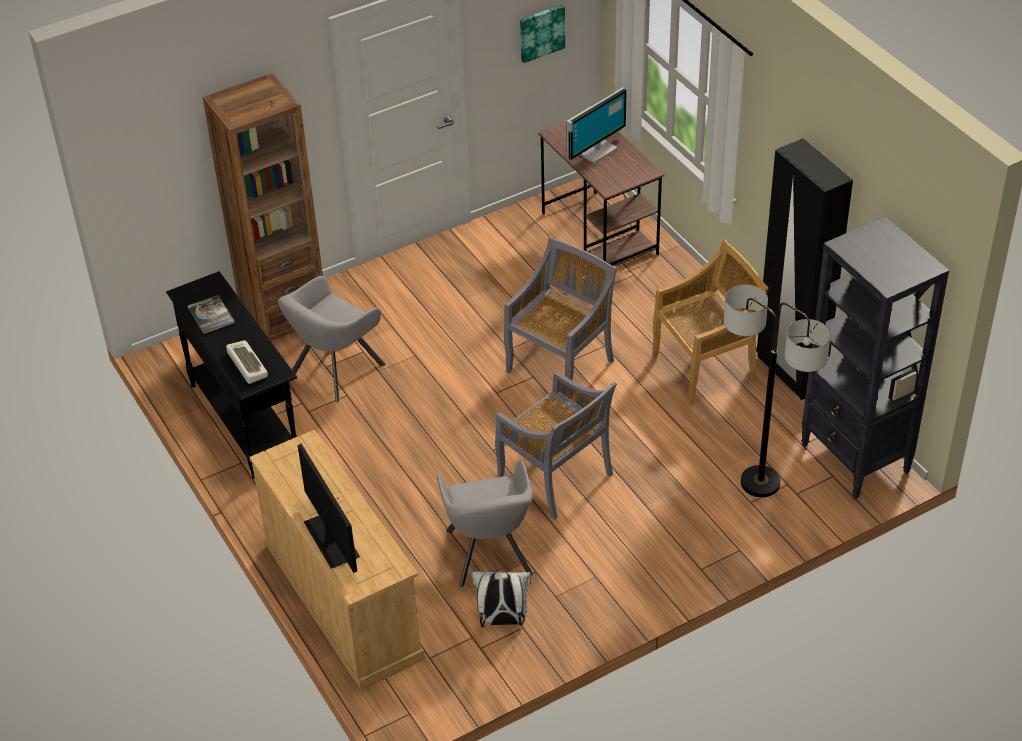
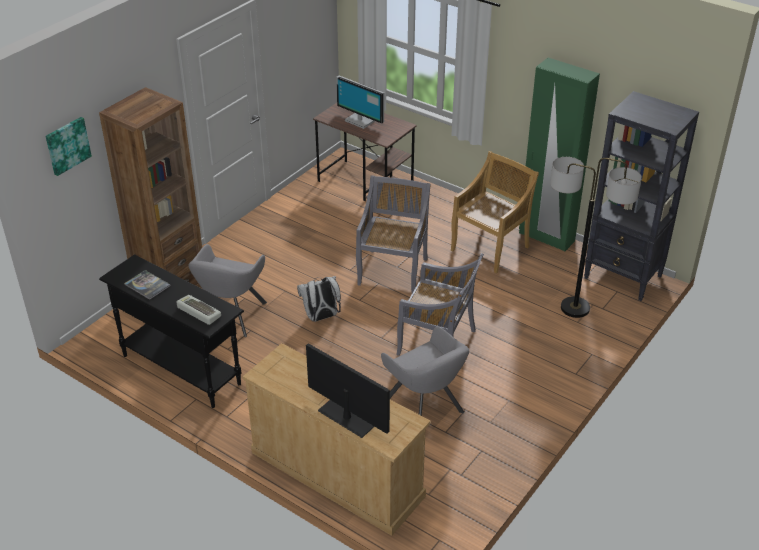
camera: 25 degrees left, 5 degrees down
(502, 620) = (464, 450): white backpack -> white backpack (321, 317)
(541, 32) = (304, 43): picture -> picture (67, 145)
(596, 150) = (360, 120): monitor -> monitor turned 105 degrees clockwise
(790, 373) = (546, 237): black wardrobe -> green wardrobe

